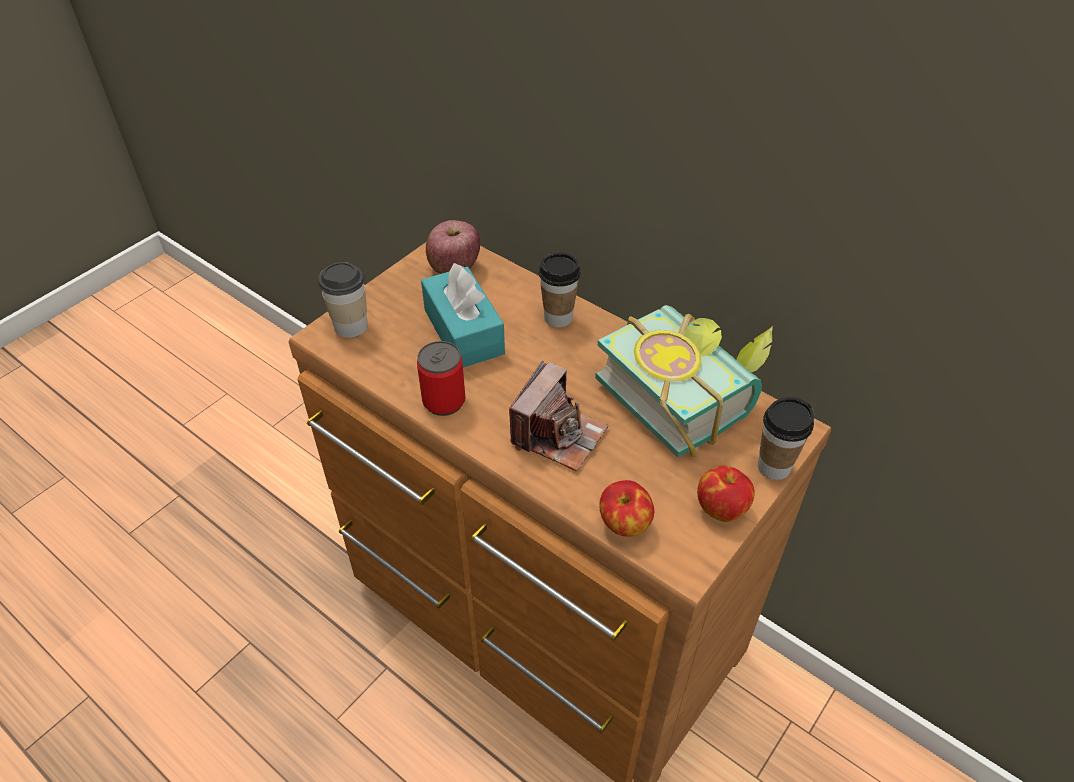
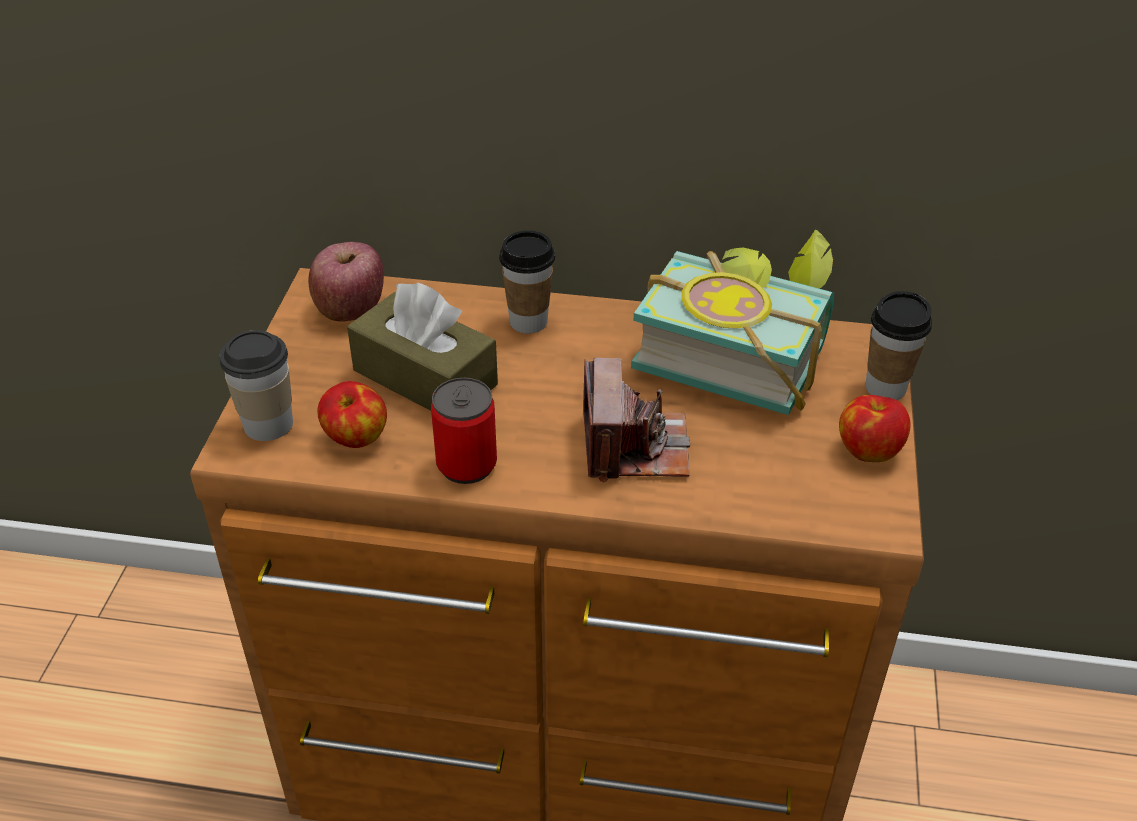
camera: 30 degrees left, 5 degrees down
(463, 332) = (425, 377): turquoise tissue box -> brown tissue box
(624, 524) = (784, 510): apple -> apple (356, 439)

